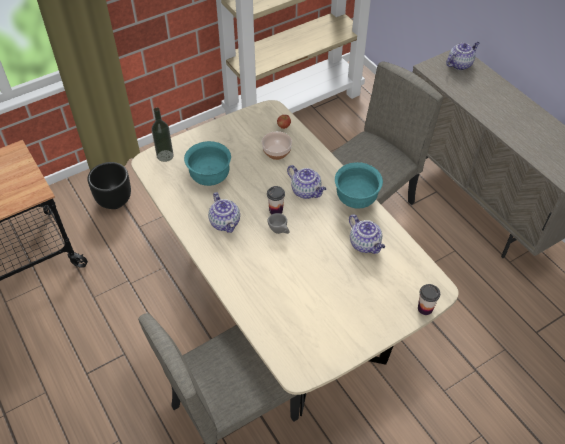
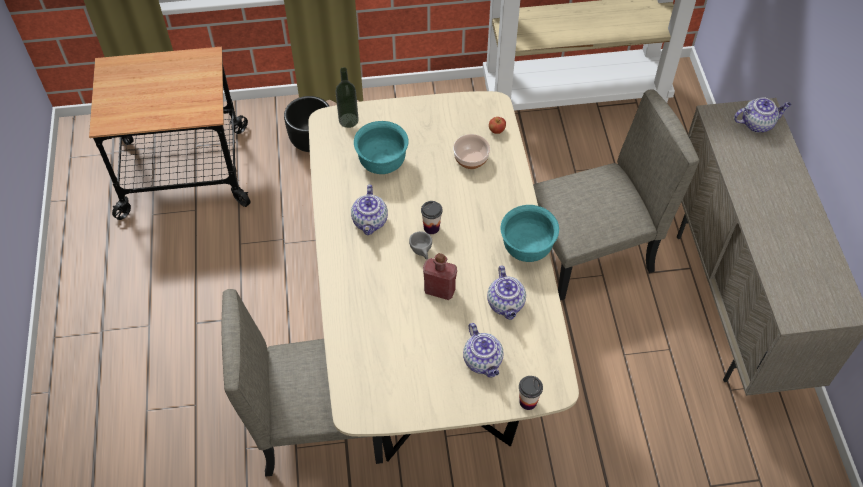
camera: 25 degrees right, 5 degrees up
(306, 191) = (477, 218): teapot -> teapot (483, 361)
(309, 253) = (439, 290): none -> red bottle

